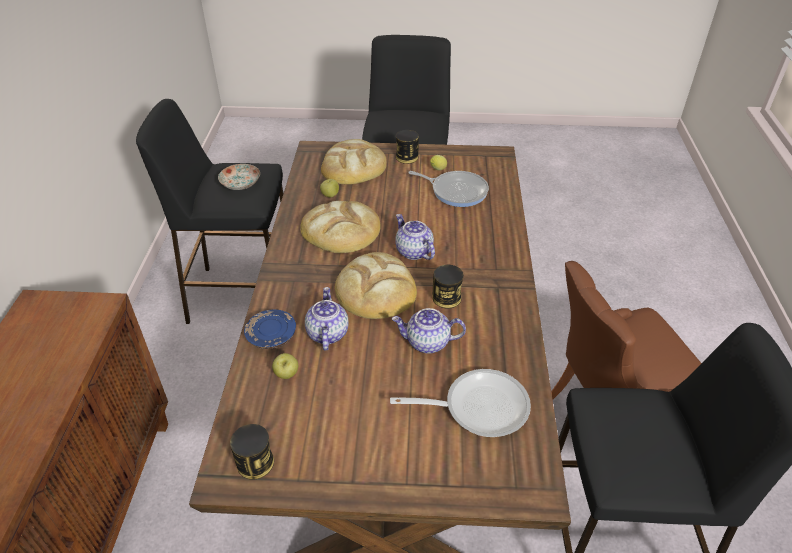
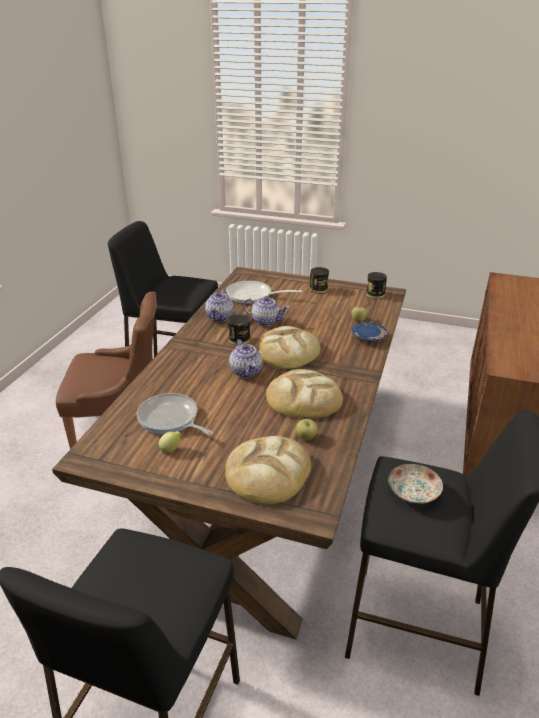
camera: 165 degrees left, 10 degrees down
(327, 333) = (330, 334): teapot -> teapot (220, 317)
(407, 157) = (195, 475): can -> can (318, 289)

